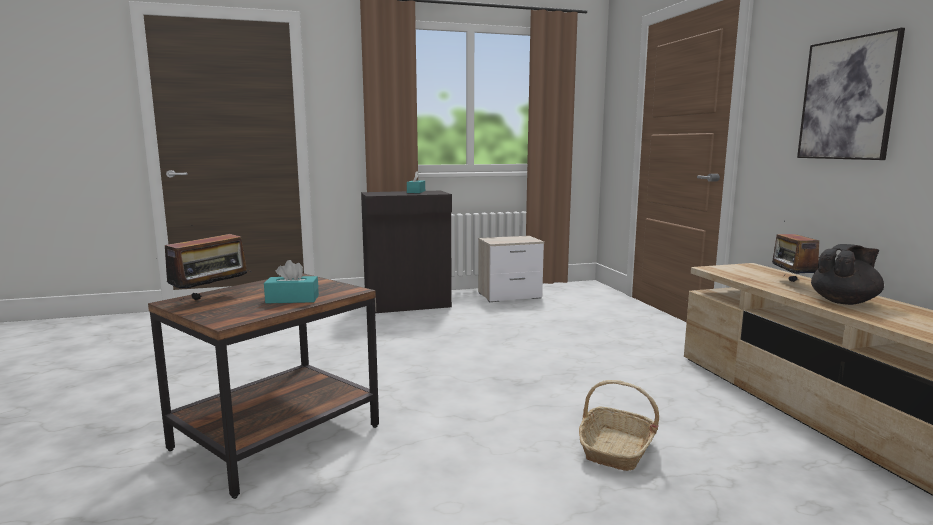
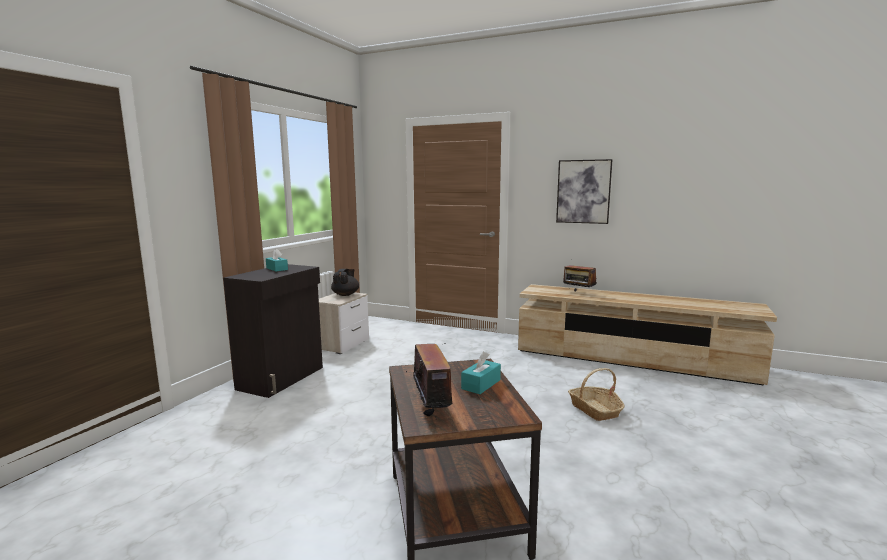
camera: 50 degrees left, 0 degrees up
(844, 302) = (617, 297): black teapot -> black teapot (346, 294)

